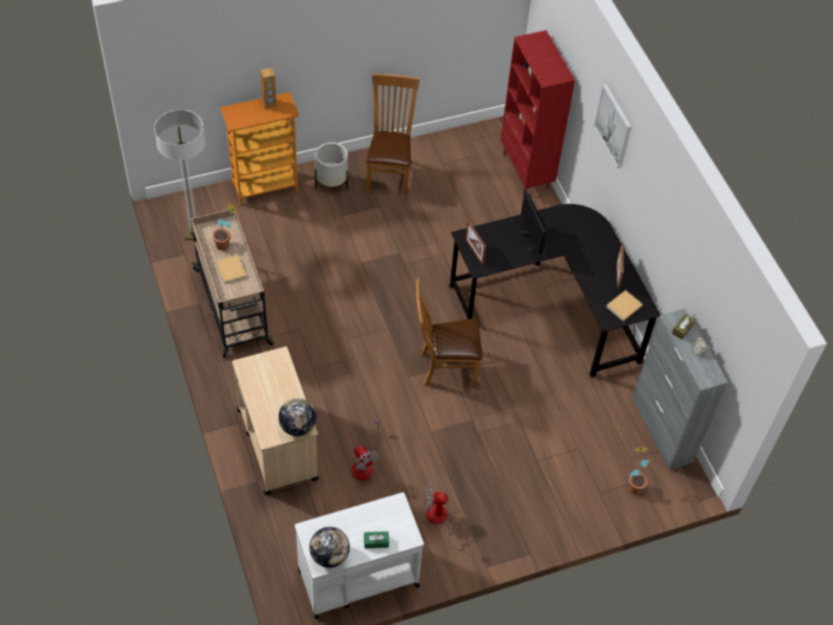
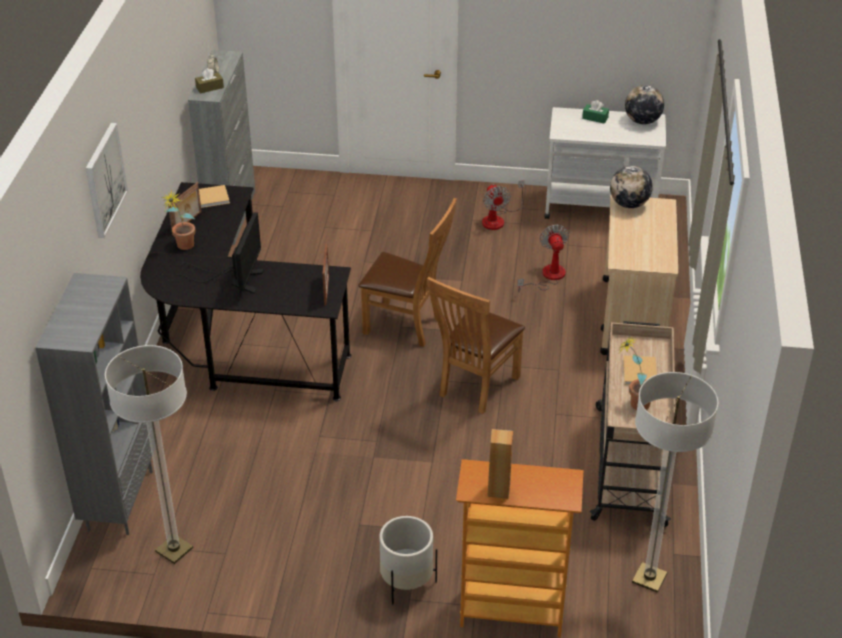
camera: 150 degrees left, 15 degrees down
(390, 172) = (310, 568): brown chair -> brown chair (475, 388)
(441, 521) = (498, 219): fan -> fan turned 45 degrees clockwise
(471, 156) = (174, 550): none -> floor lamp
(526, 172) = (119, 500): red bookcase -> grey bookcase
(634, 484) = (296, 191): potted plant -> potted plant (183, 248)

